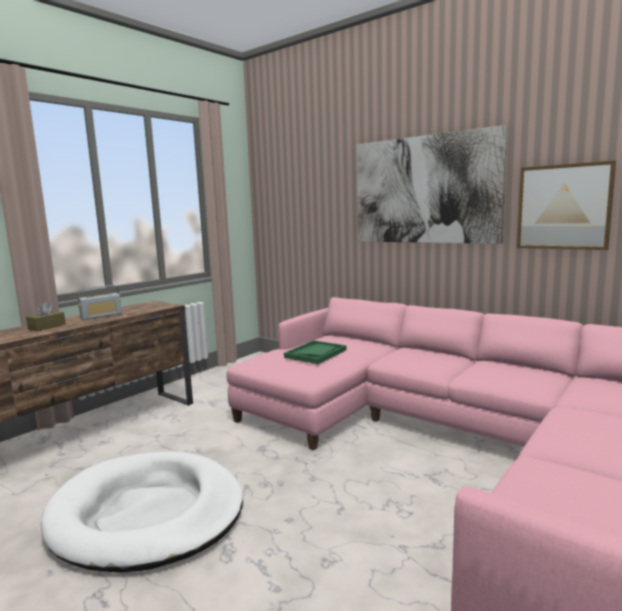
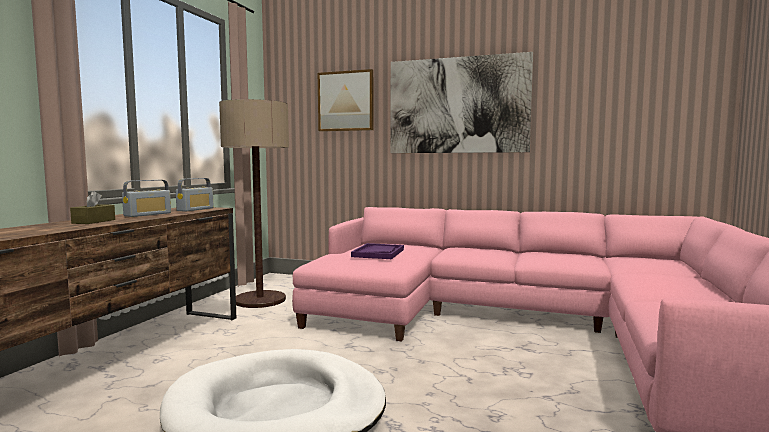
camera: 20 degrees left, 5 degrees down
(150, 307) = (195, 209): none -> radio
(227, 384) = (260, 300): none -> floor lamp
(315, 353) = (378, 253): green tray -> purple tray
(563, 207) = (580, 121): picture -> picture (346, 101)

